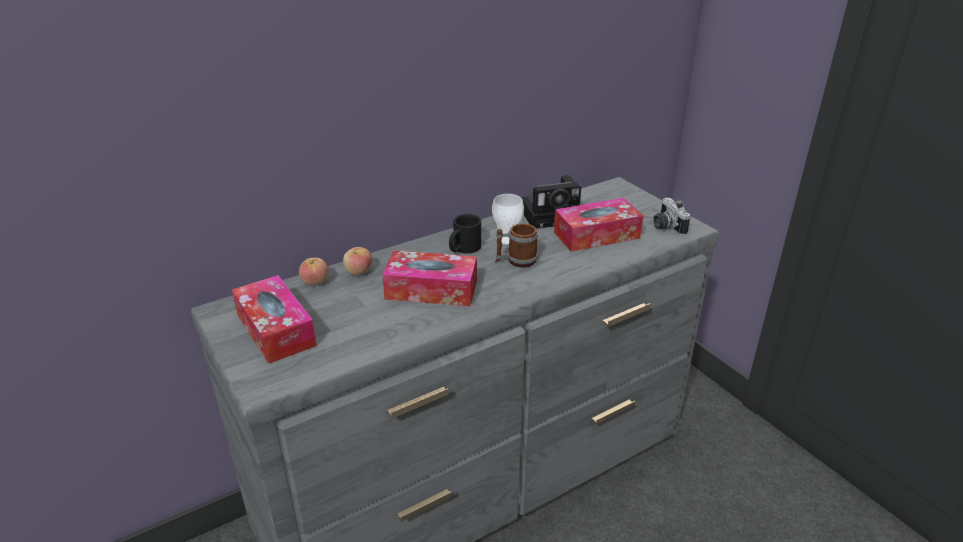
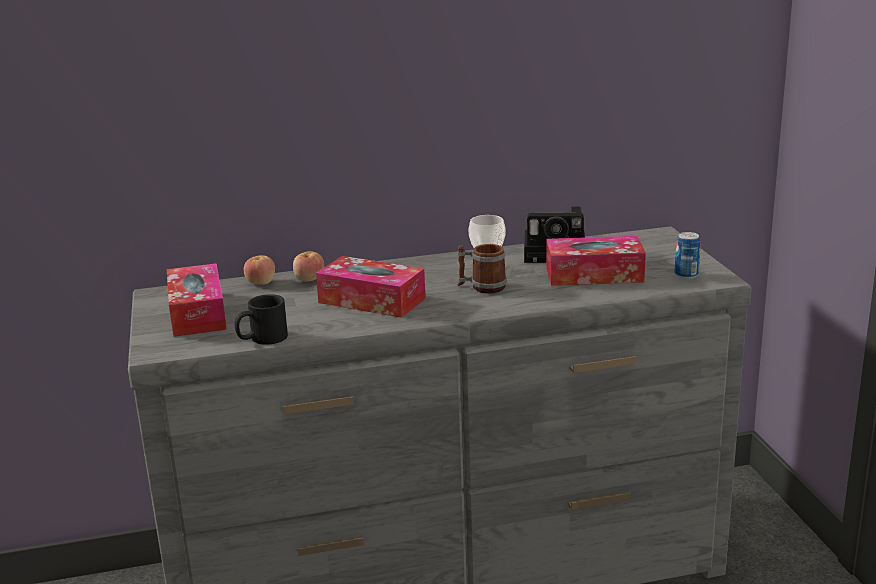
camera: 20 degrees right, 10 degrees down
(463, 249) = (432, 272): black mug -> black mug (262, 339)
(666, 226) = (686, 275): camera -> can

